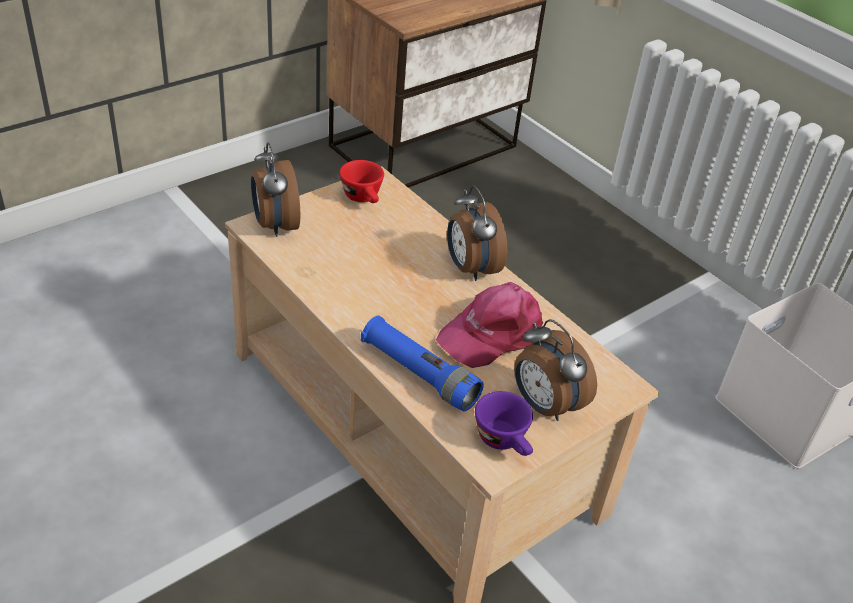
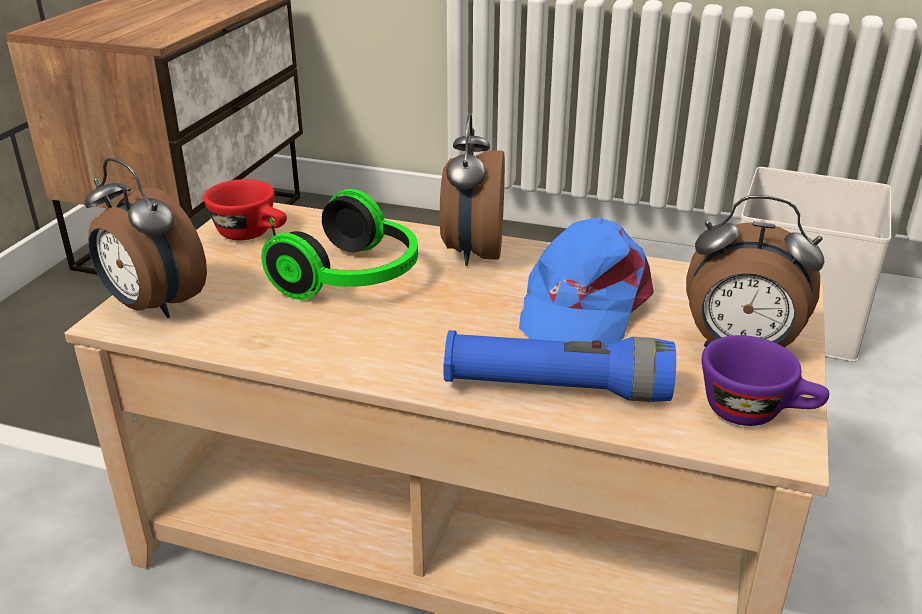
camera: 30 degrees left, 10 degrees down
(388, 255) = (354, 278): none -> headphones
(470, 268) = (472, 252): alarm clock -> alarm clock turned 60 degrees clockwise
(492, 333) = (582, 304): pink cap -> blue cap

